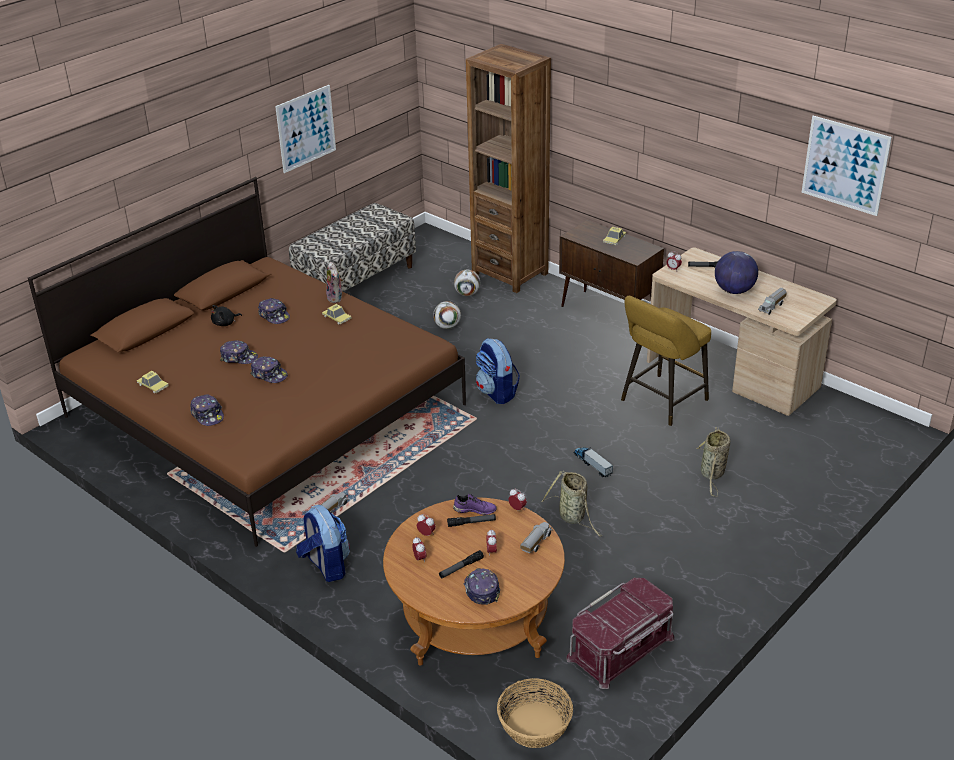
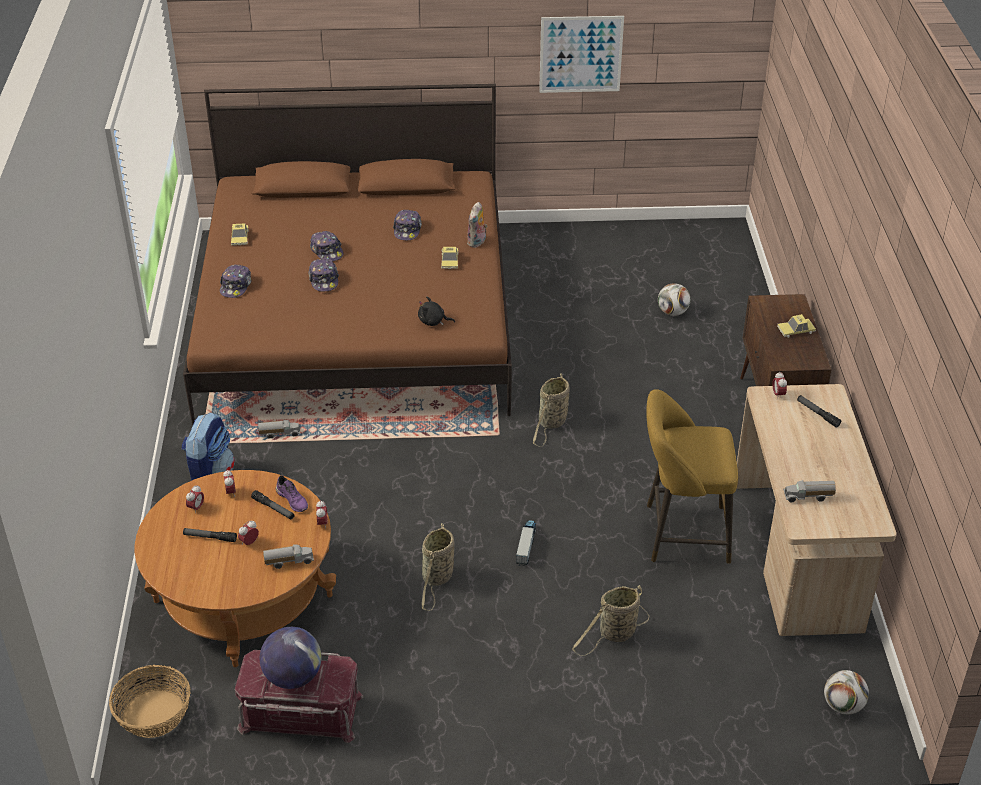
camera: 45 degrees right, 5 degrees up
(225, 323) = (364, 215): black plush toy -> black plush toy (433, 322)
(356, 280) = (596, 241): bench -> none
(447, 326) = (606, 333): football -> football (842, 706)
(481, 590) = (195, 566): cap -> none
(497, 393) = (551, 423): backpack -> basket
(510, 273) = (744, 315): brown bookcase -> none
(734, 290) = (800, 455): globe -> globe (293, 677)
(845, 165) = (936, 371): picture -> none

